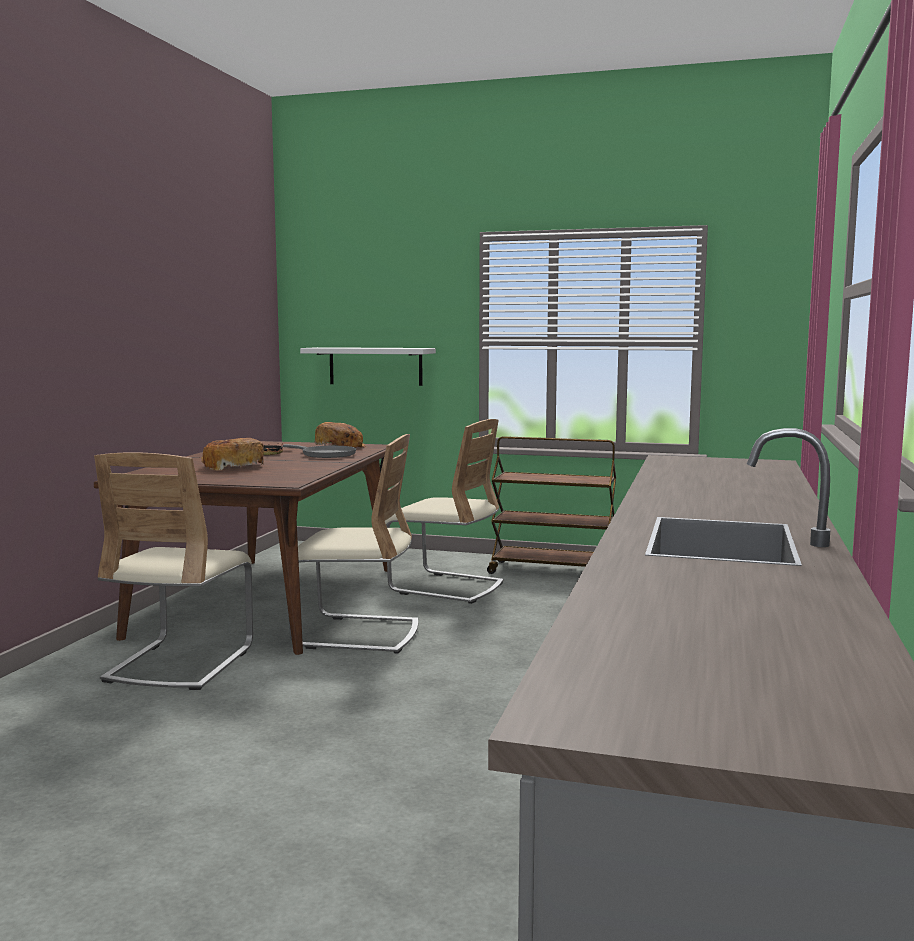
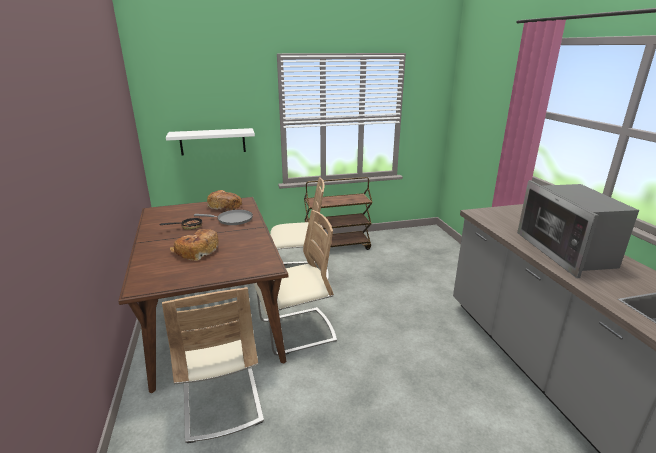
camera: 30 degrees left, 15 degrees up
(712, 489) = (567, 251): none -> microwave

